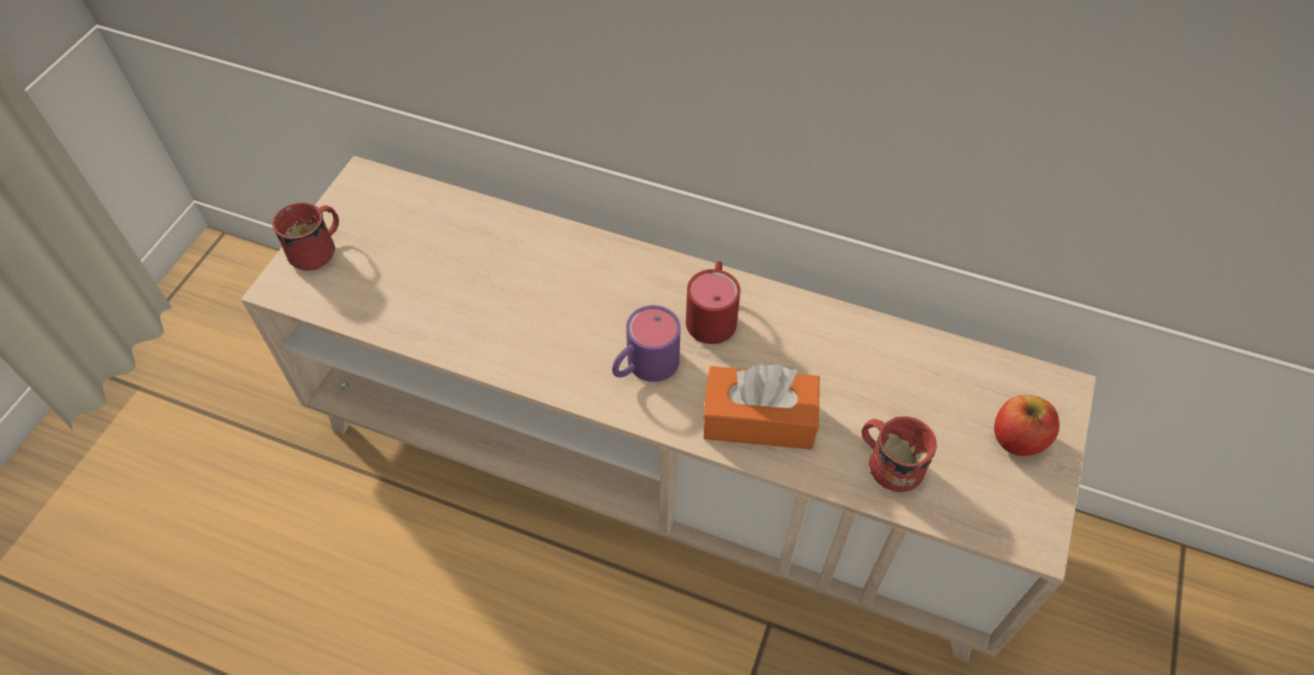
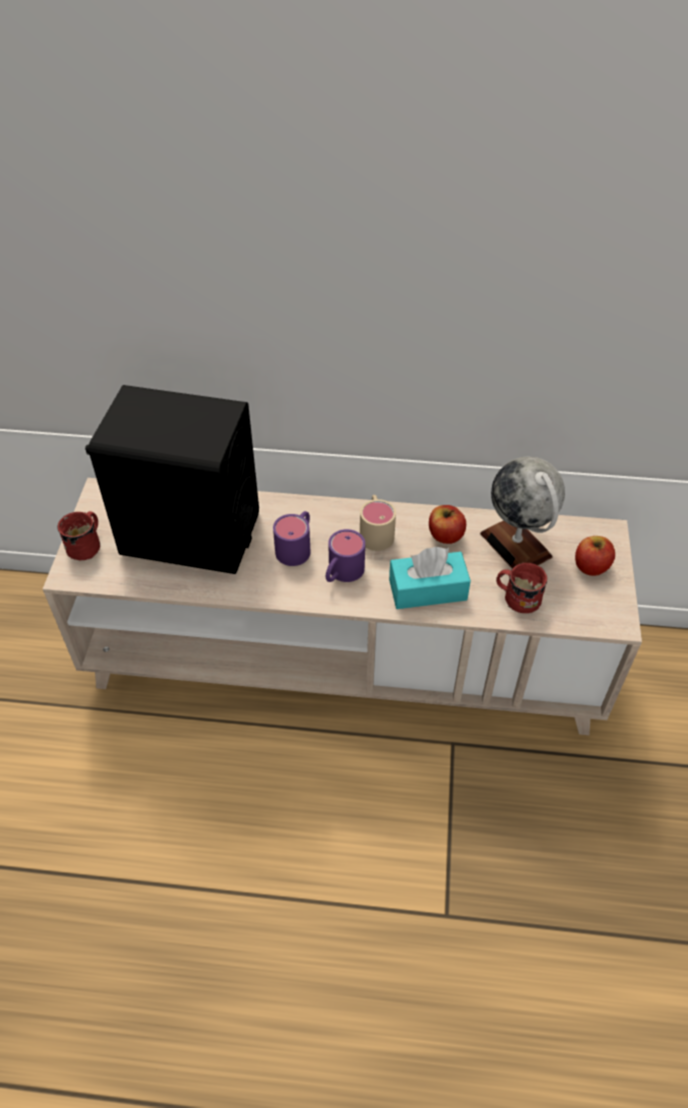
camera: 15 degrees left, 5 degrees down
(457, 263) = (190, 534): none -> black speaker
(594, 312) = (297, 546): none -> purple mug
(713, 313) = (376, 531): red mug -> beige mug
(759, 419) = (427, 590): orange tissue box -> turquoise tissue box
(811, 341) = (445, 535): none -> apple
(912, 379) = (516, 545): none -> globe

